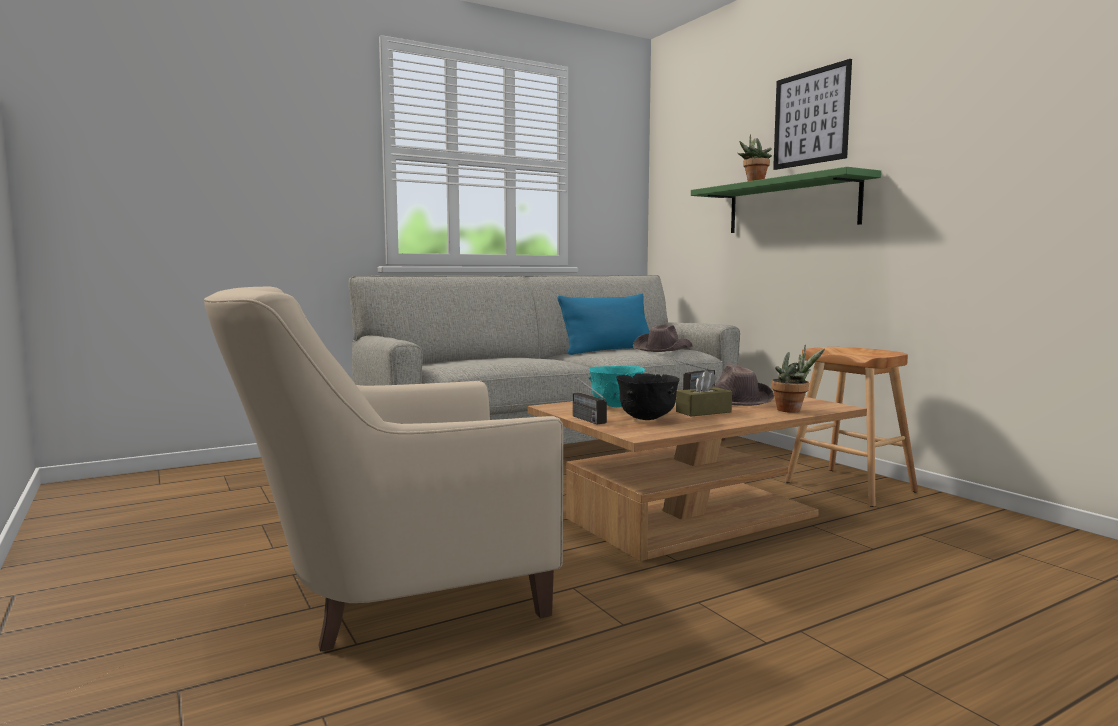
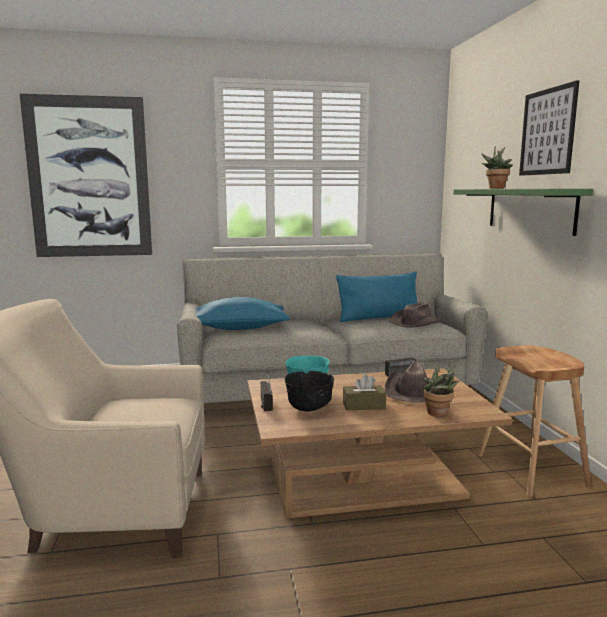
camera: 20 degrees right, 5 degrees up
(199, 158) = (89, 178): none -> picture
(453, 362) = (239, 328): none -> blue pillow

